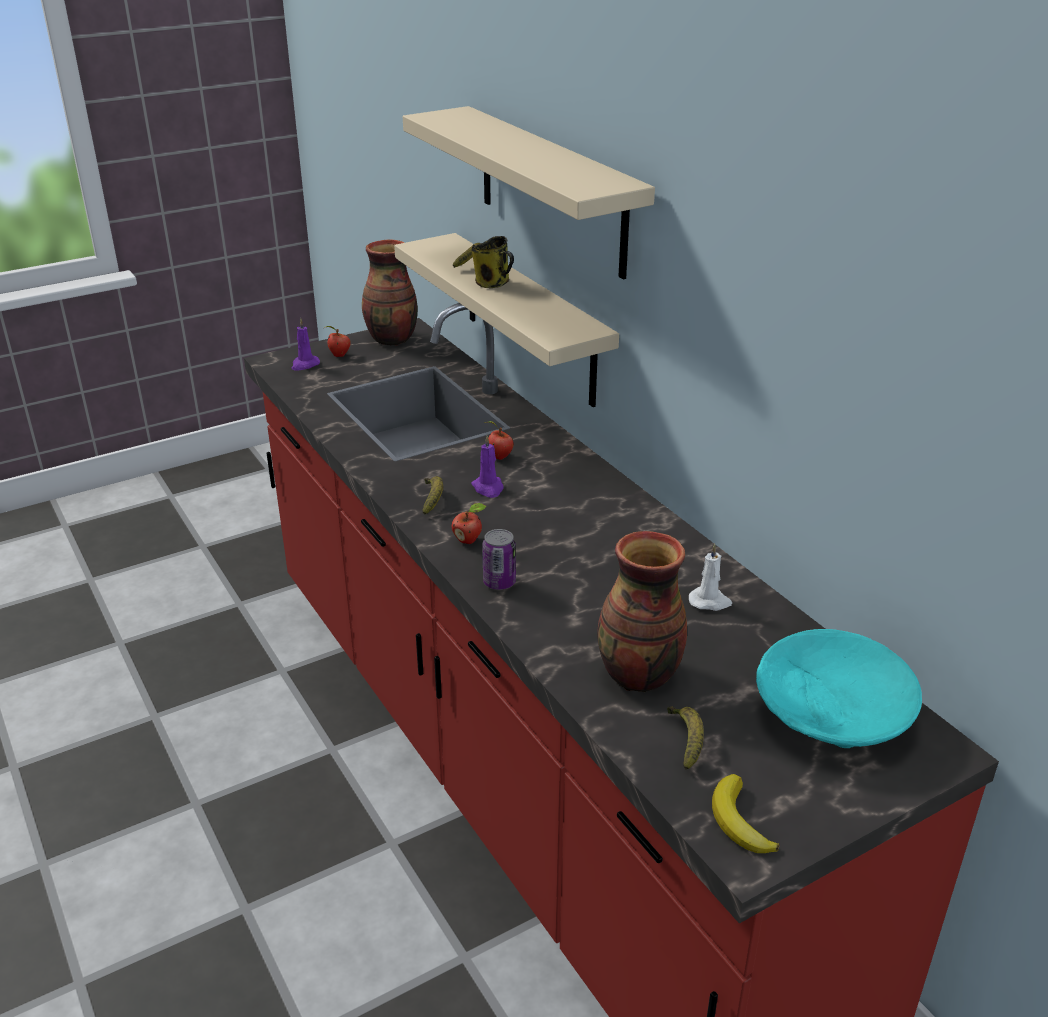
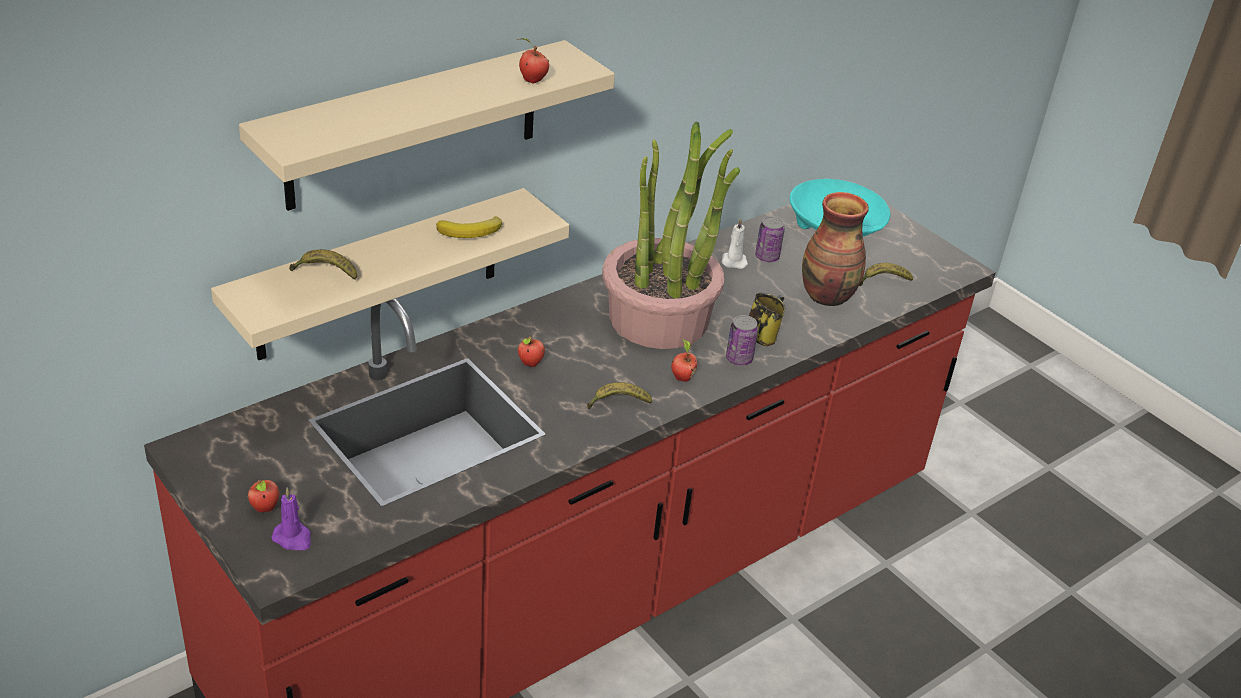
camera: 100 degrees left, 5 degrees up
(392, 339) = (218, 463): vase -> none
(488, 488) = (591, 369): purple candle -> none
(494, 283) = (397, 255): mug -> mug (763, 336)
(551, 172) = (531, 80): none -> apple
(576, 535) = (659, 319): none -> potted plant
(726, 631) = (767, 257): none -> can
(739, 821) = (939, 267): banana -> banana (472, 231)

